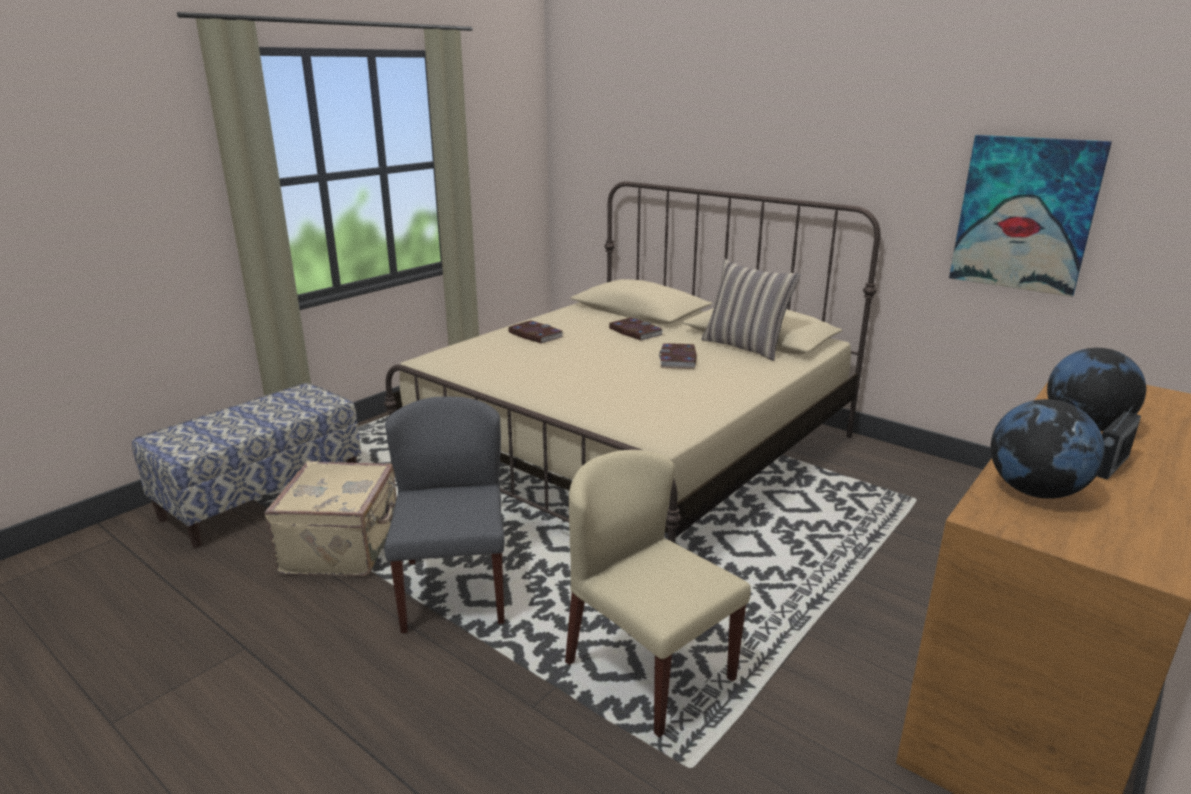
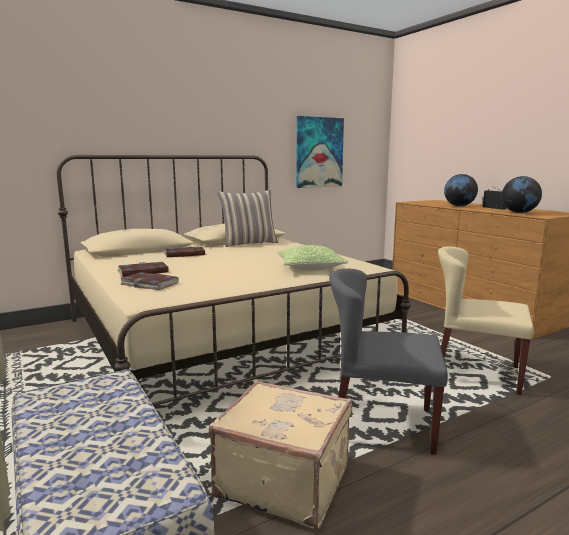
camera: 70 degrees left, 10 degrees down
(622, 401) = (310, 268): none -> pillow
(648, 669) = (475, 373): beige chair -> beige chair turned 45 degrees clockwise
(678, 359) = (251, 253): book -> book (150, 284)

